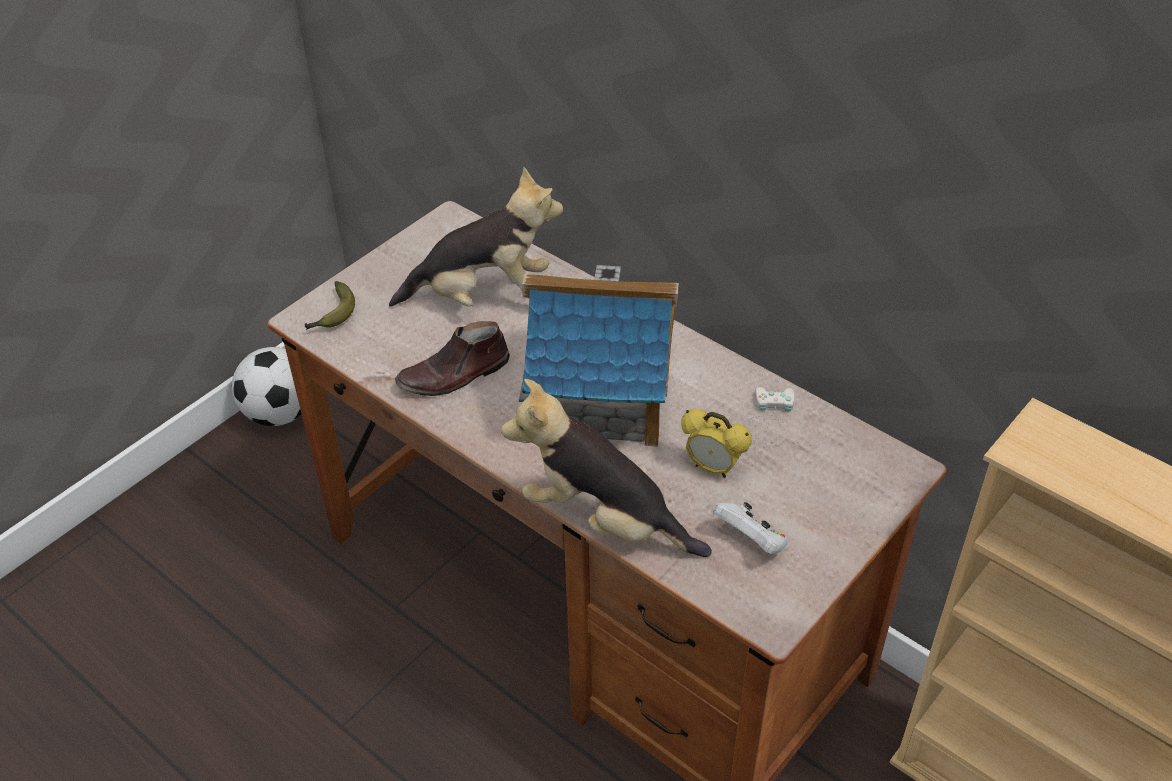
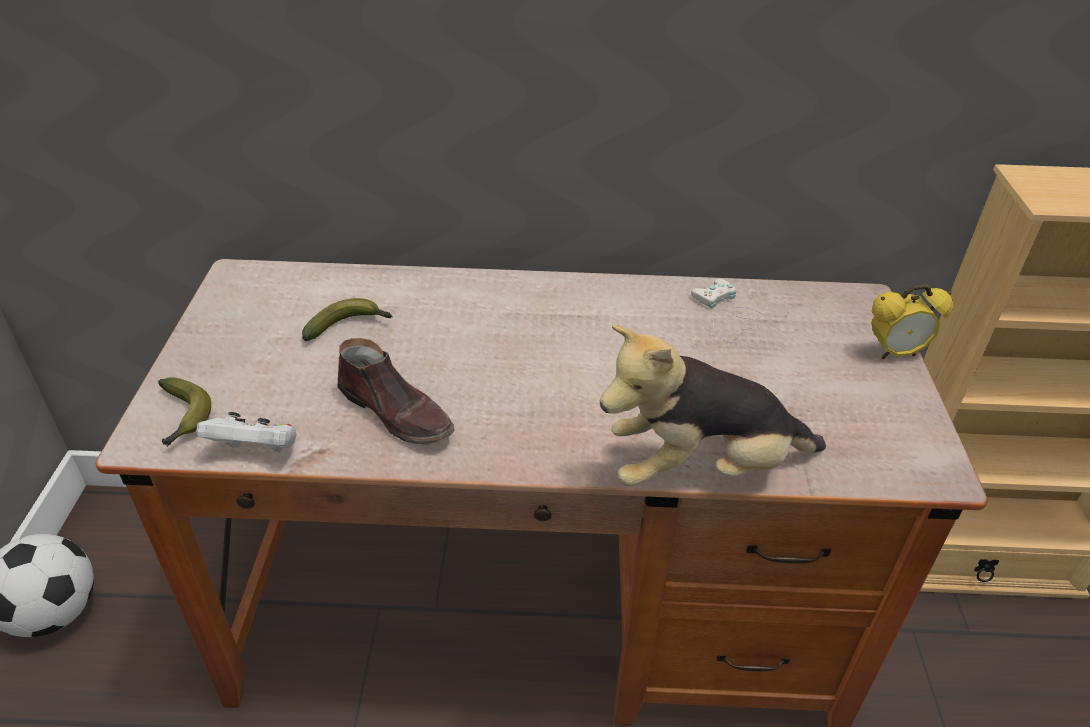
camera: 40 degrees left, 5 degrees down
(454, 375) = (397, 412): brown shoe -> brown shoe turned 75 degrees counterclockwise
(484, 296) = (349, 327): plush toy -> banana
(602, 396) = (567, 360): toy house -> none
(713, 468) = (733, 372): alarm clock -> alarm clock (895, 353)
(751, 542) = (839, 415): white game controller -> white game controller (257, 451)

